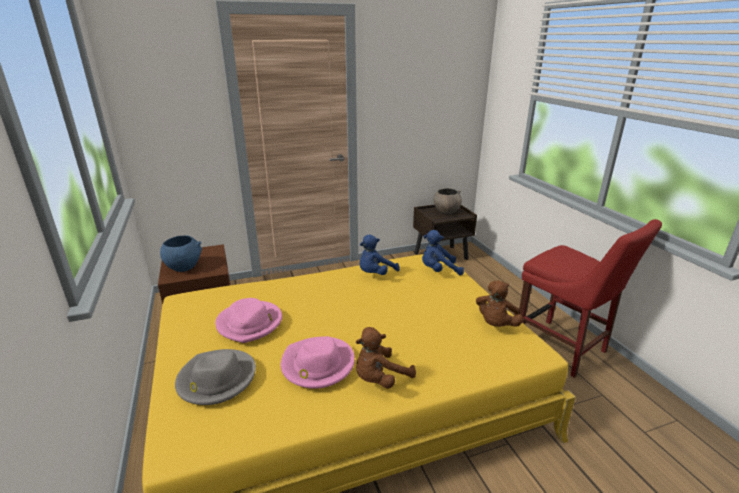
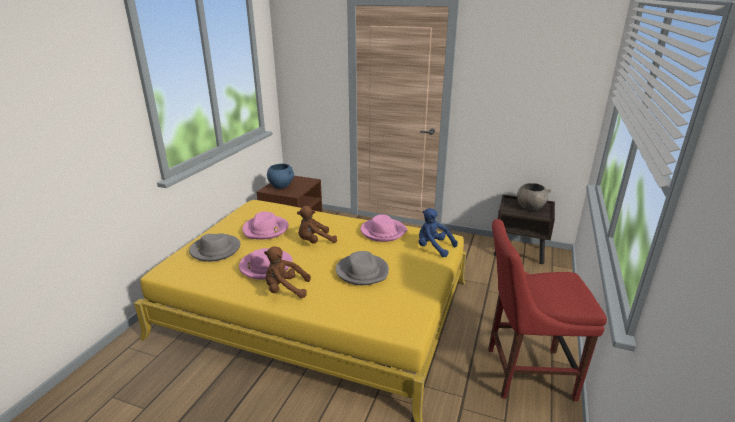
camera: 40 degrees right, 0 degrees up
(375, 274) = (383, 231): blue plush toy -> pink hat
(422, 320) = (362, 271): none -> grey hat
(495, 324) = (410, 299): brown plush toy -> brown plush toy (315, 242)
(563, 349) = (524, 372): red chair -> red chair turned 90 degrees clockwise

